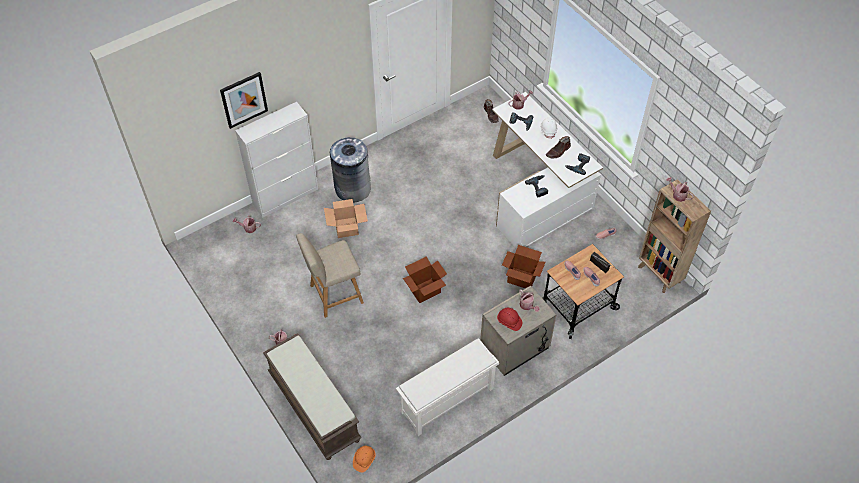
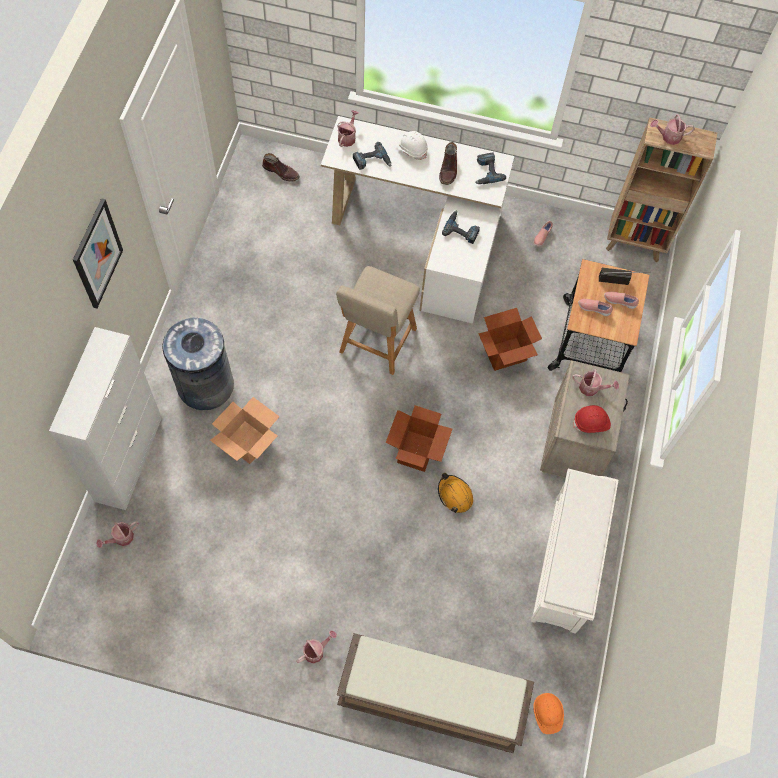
camera: 45 degrees left, 10 degrees up
(244, 99) = (42, 380): picture -> picture (97, 254)
(334, 295) = (316, 541): beige chair -> beige chair (376, 343)
(423, 325) = (455, 495): none -> orange hard hat

